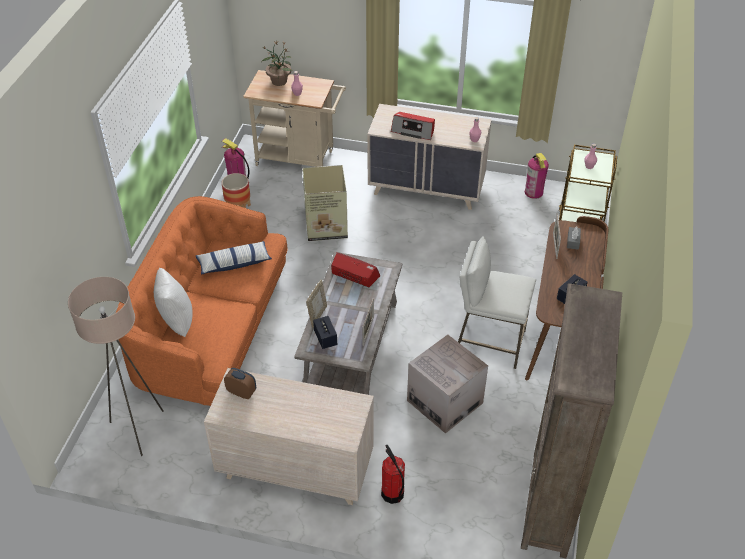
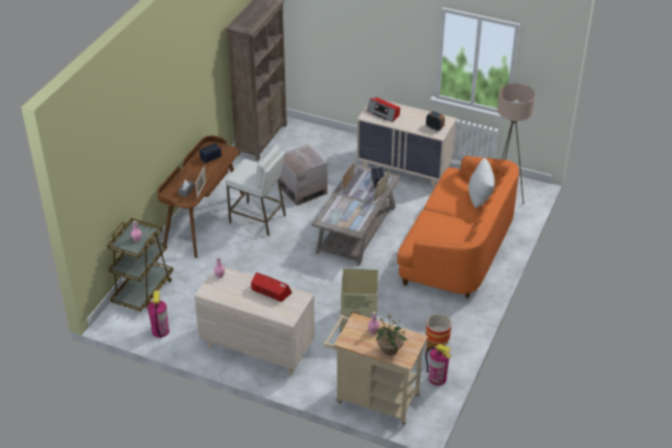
camera: 170 degrees left, 5 degrees down
(234, 263) = (439, 231): pillow -> none
(354, 275) = (349, 219): radio -> radio (383, 113)
(392, 494) = (349, 152): fire extinguisher -> none

